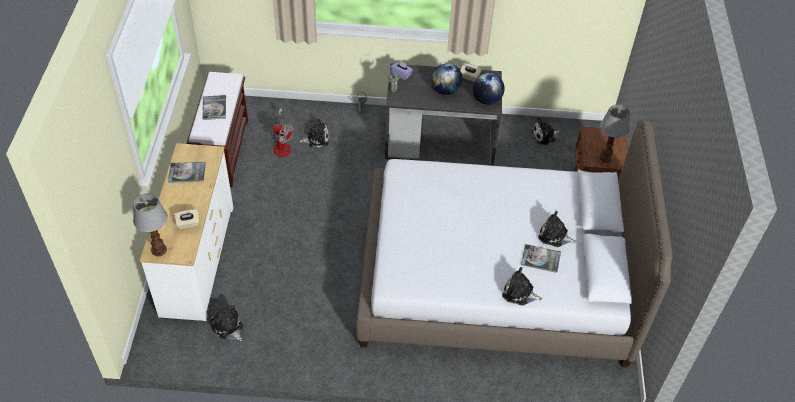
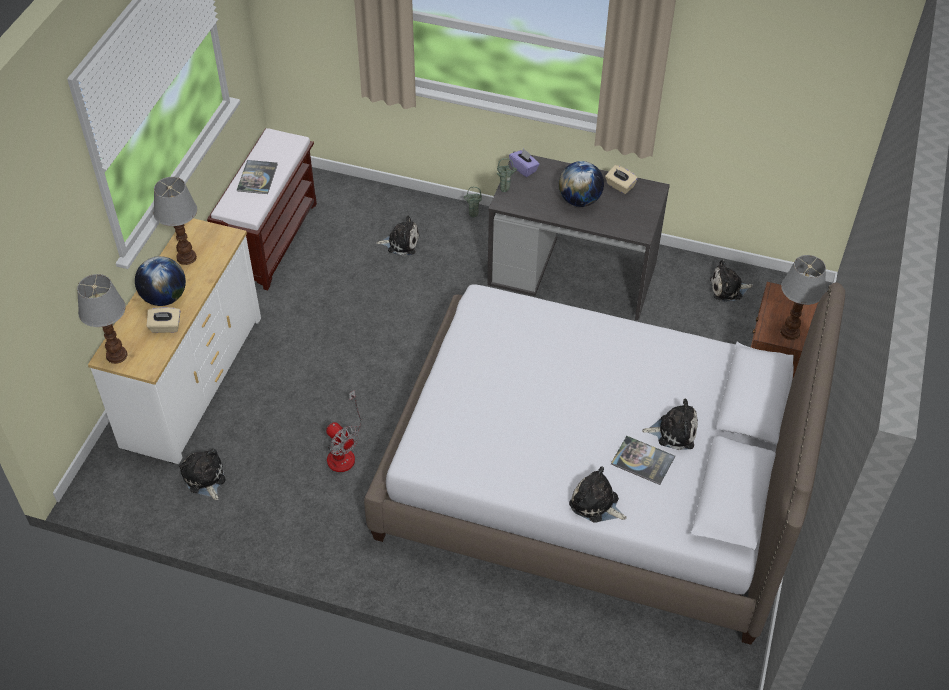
camera: 15 degrees right, 0 degrees up
(187, 172) = (186, 258): book -> table lamp
(282, 145) = (352, 244): fan -> fan (343, 451)
(487, 100) = (635, 222): globe -> globe (164, 297)
(554, 236) = (673, 431): plush toy -> plush toy turned 150 degrees clockwise

